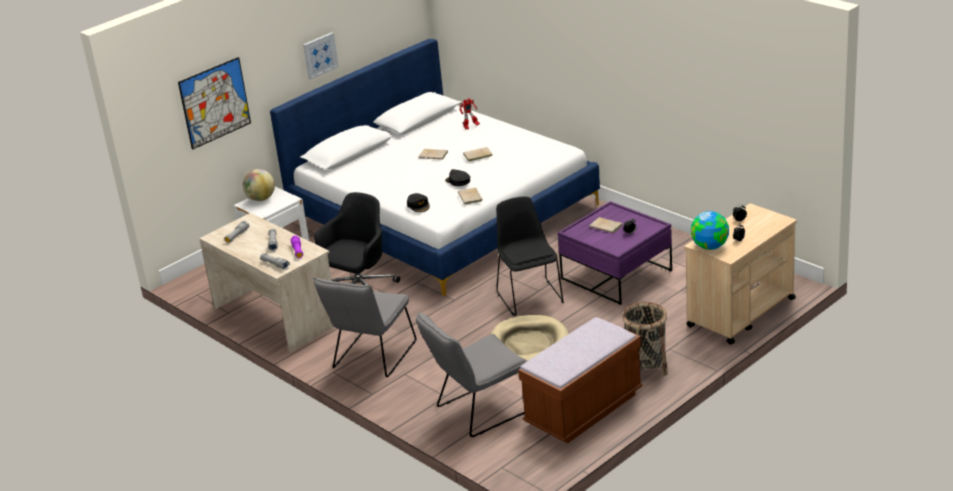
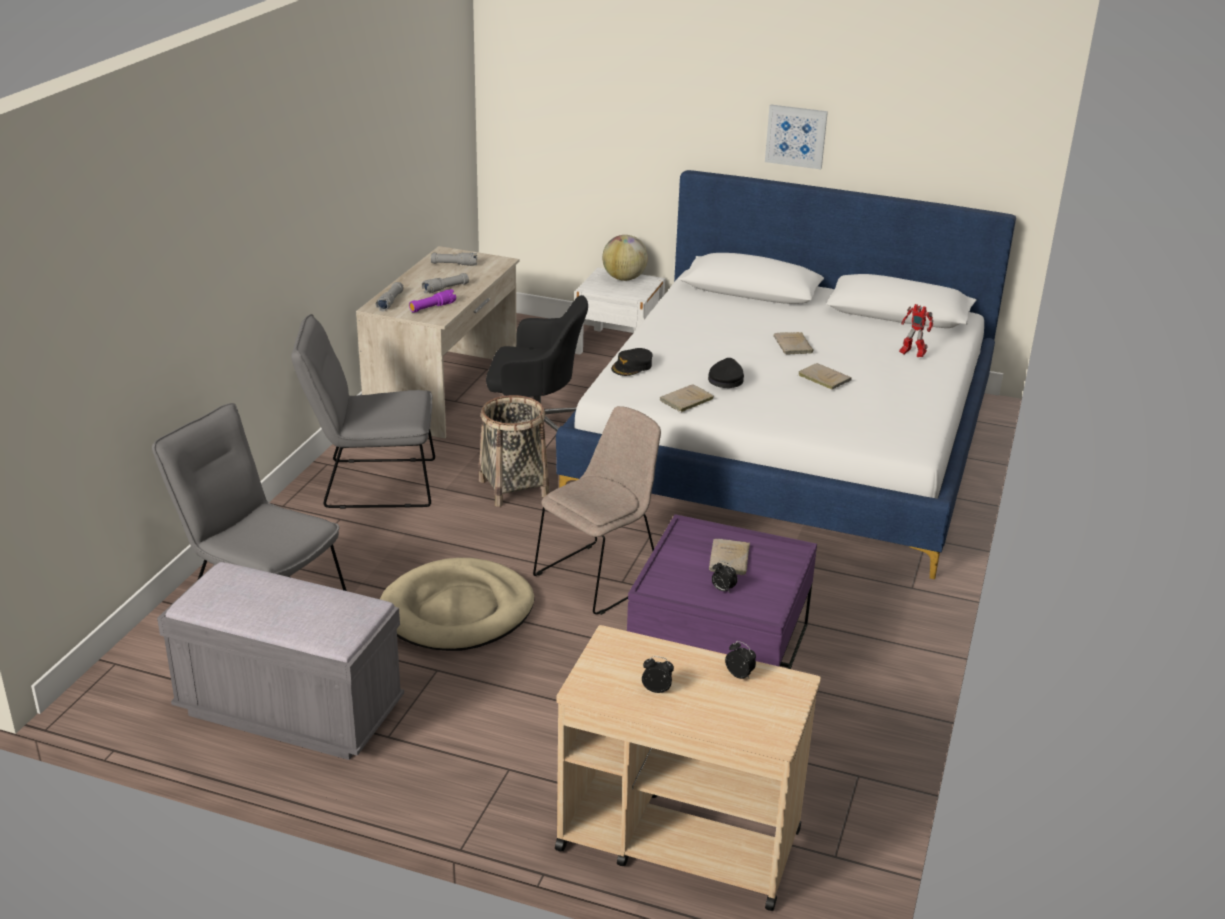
camera: 60 degrees right, 0 degrees up
(215, 103) = (606, 114): picture -> none
(529, 296) = (600, 577): black chair -> beige chair
(583, 409) = (290, 710): brown bench -> grey bench
(646, 365) = (446, 752): basket -> basket (513, 488)
(710, 246) = (613, 656): globe -> none

